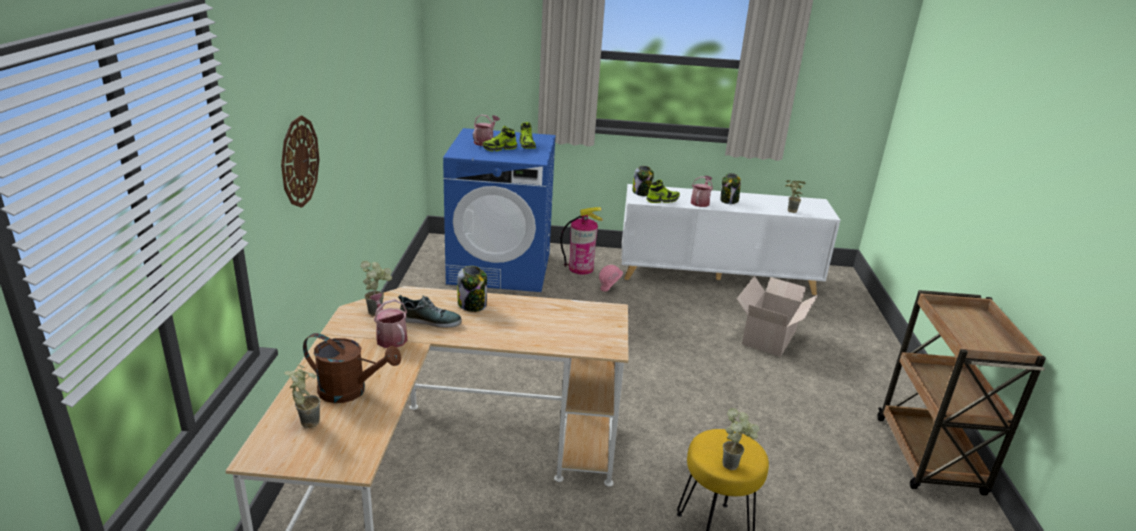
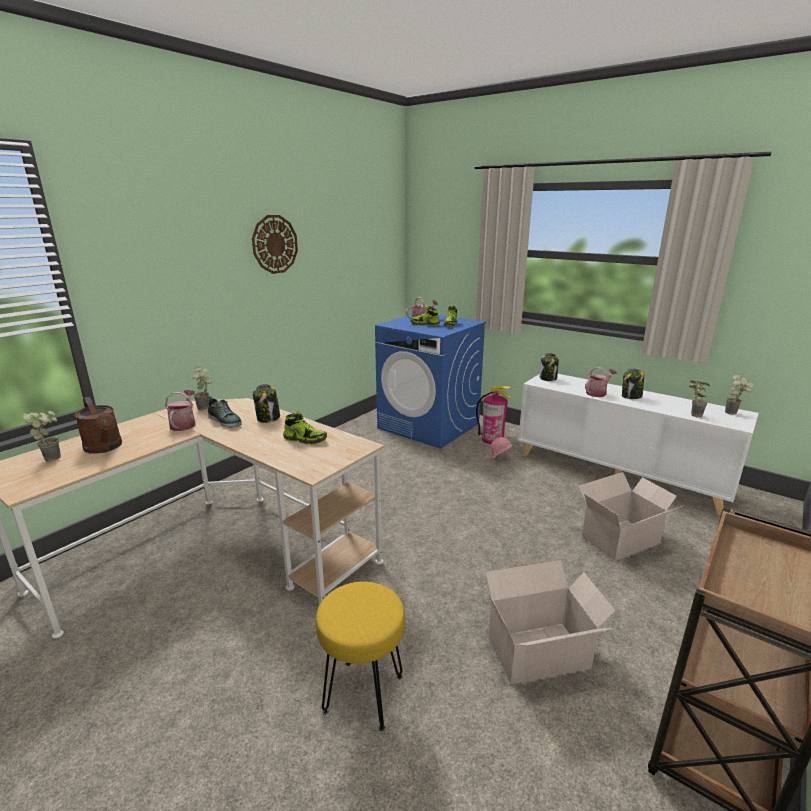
camera: 35 degrees right, 5 degrees down
(299, 161) = (178, 289): wall clock -> wall clock (274, 244)
(662, 200) = (560, 386): shoe -> shoe (305, 439)
(734, 464) = (347, 623): potted plant -> potted plant (734, 413)
(795, 445) = (541, 652): none -> cardboard box

